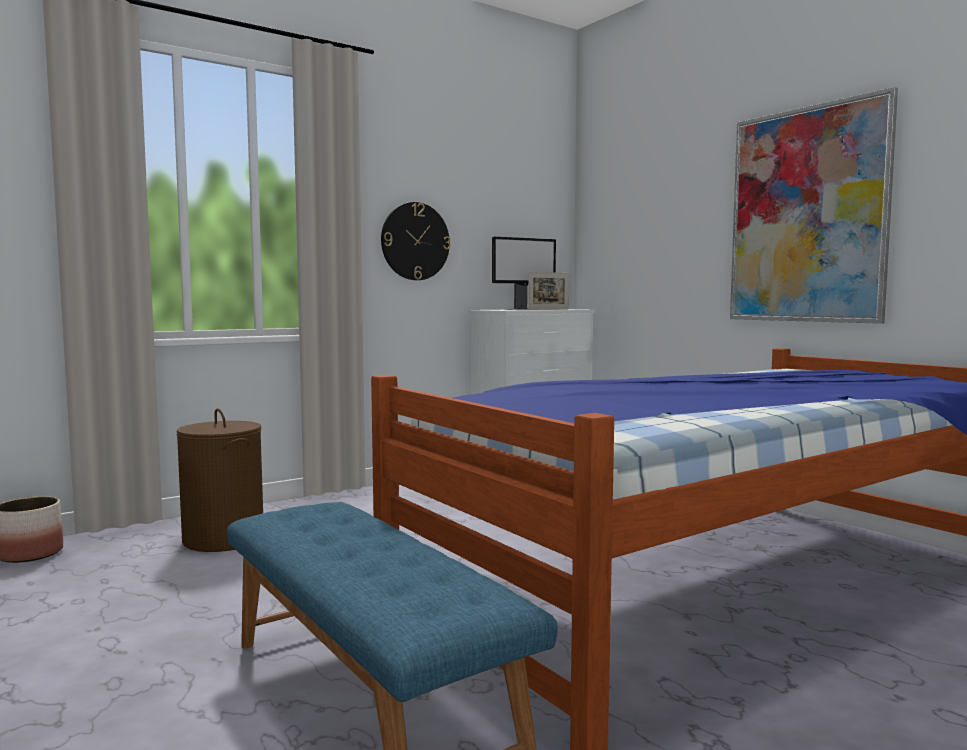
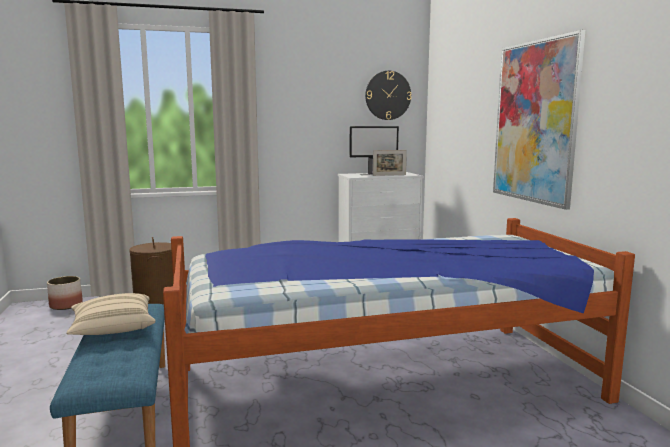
camera: 20 degrees right, 5 degrees up
(330, 541) = (113, 329): none -> beige pillow
(415, 241) = (299, 130): wall clock -> wall clock (388, 95)

